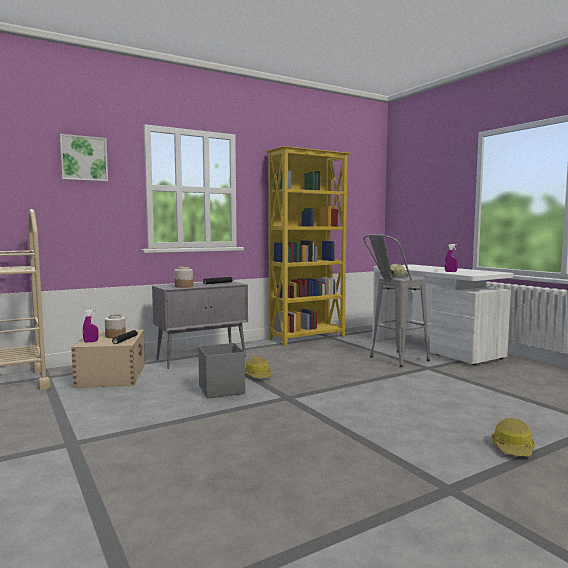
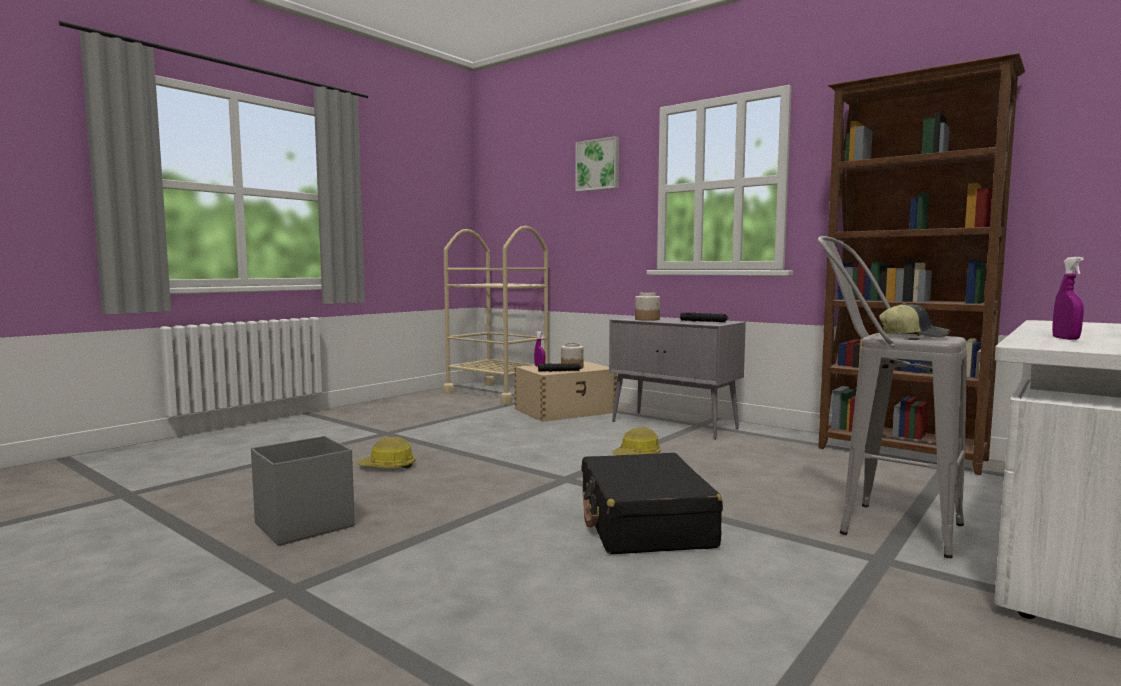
camera: 70 degrees right, 0 degrees up
(221, 390) = (561, 449): grey storage box -> grey storage box (302, 525)
(308, 338) = (901, 454): yellow bookcase -> brown bookcase
(374, 392) = (644, 523): none -> black suitcase
(513, 448) = (446, 647): hard hat -> hard hat (388, 467)

